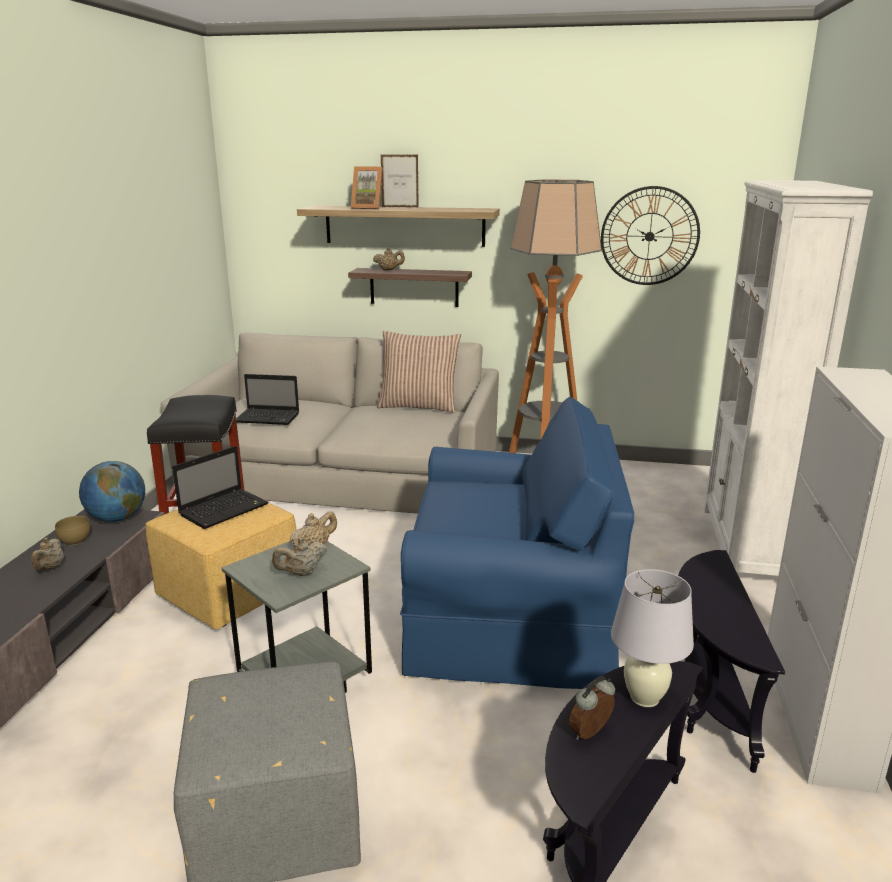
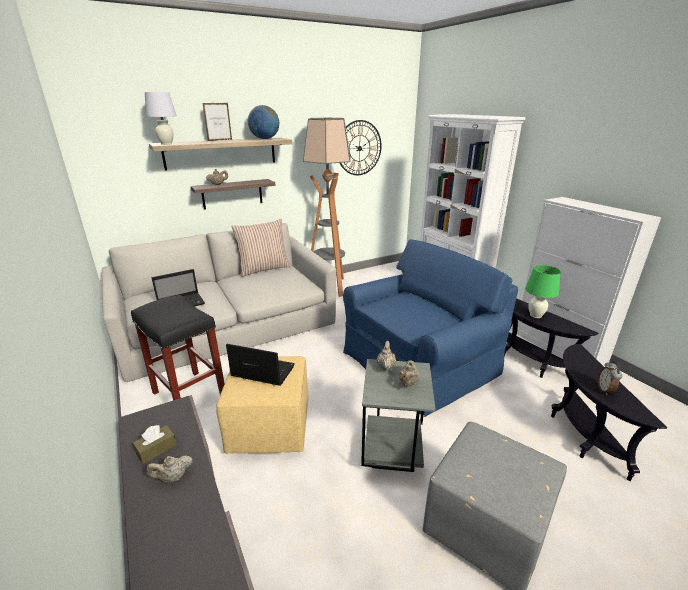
camera: 40 degrees left, 5 degrees up
(50, 568) = (172, 477): beige teapot -> beige teapot turned 105 degrees clockwise
(74, 541) = (156, 449): brown bowl -> brown tissue box
(117, 518) = (162, 416): globe -> globe (265, 139)
(225, 509) = (261, 371): laptop -> laptop turned 75 degrees counterclockwise
(368, 208) = (202, 142): picture frame -> none
(645, 698) = (590, 365): white table lamp -> white table lamp (166, 144)
(709, 598) = (535, 315): none -> green table lamp

